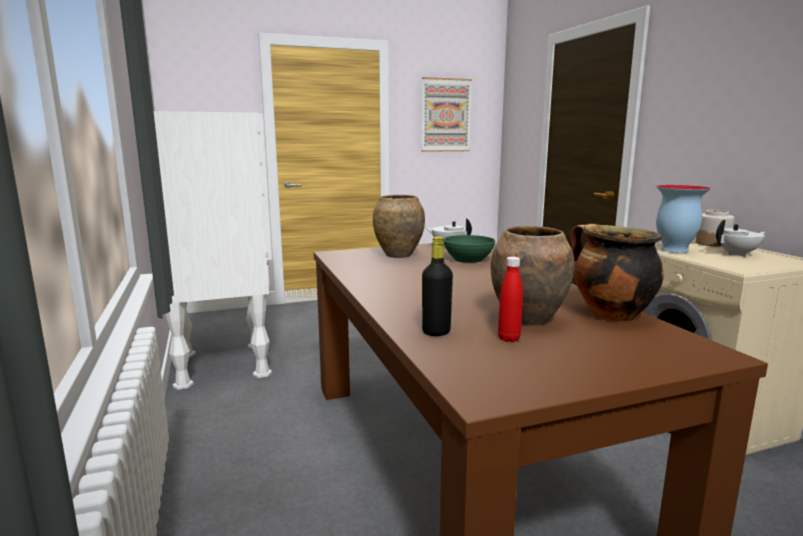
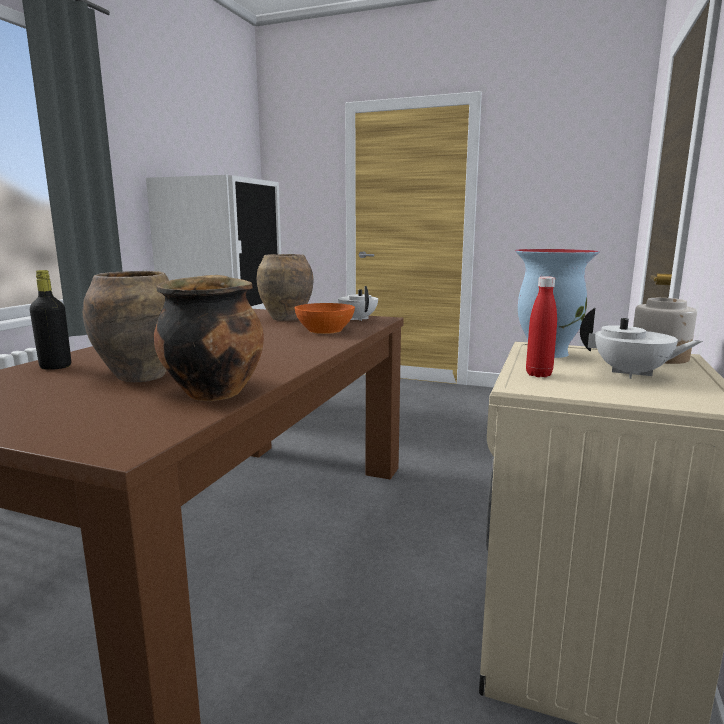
camera: 40 degrees right, 0 degrees up
(445, 115) = (553, 175): picture -> none
(468, 259) = (325, 330): green bowl -> orange bowl
(509, 338) = (66, 383): red bottle -> red bottle (538, 374)

